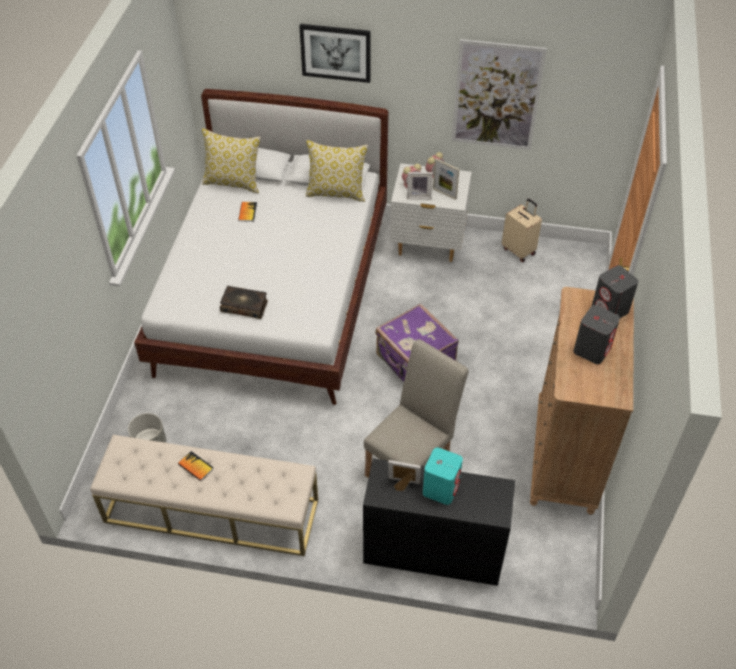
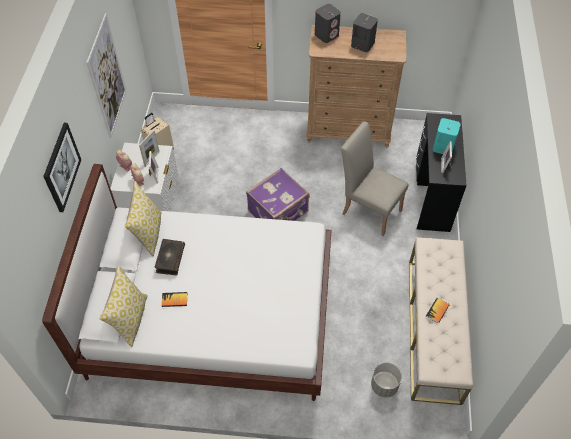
camera: 95 degrees left, 5 degrees up
(244, 306) = (292, 285): book -> book (170, 259)

